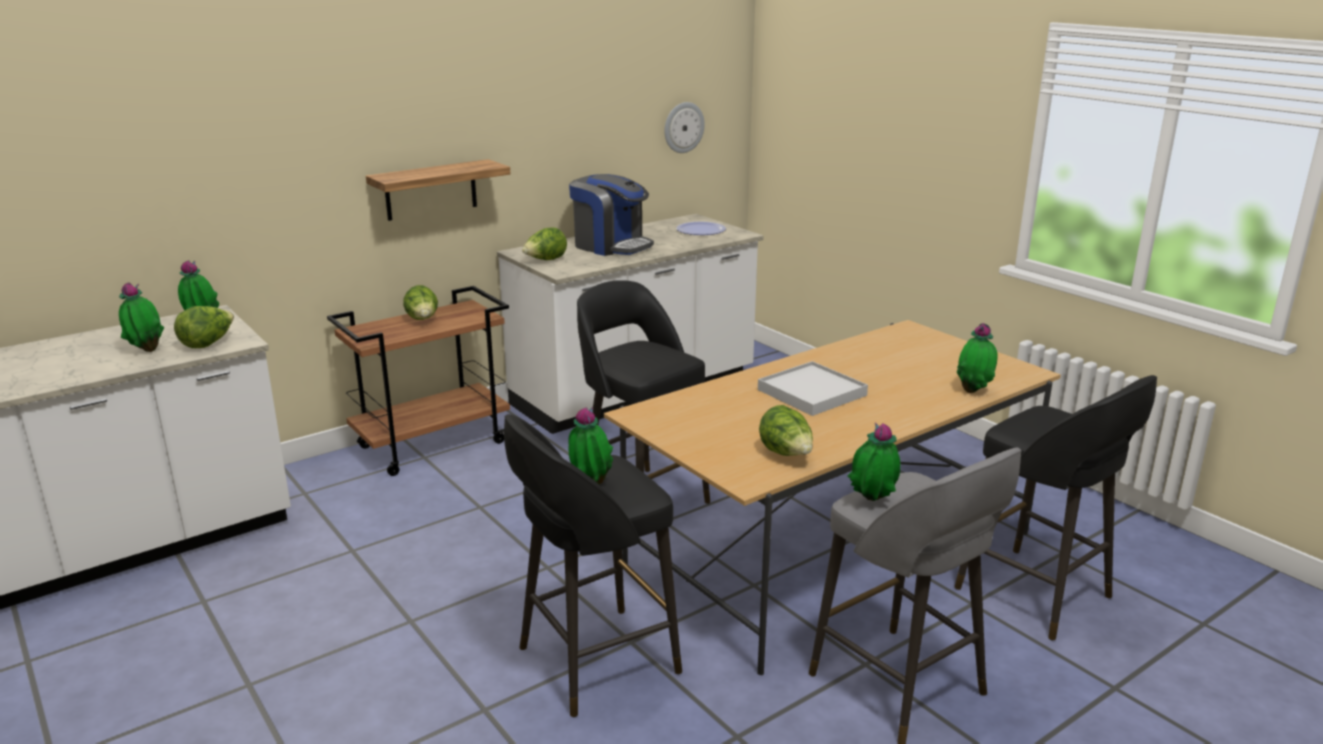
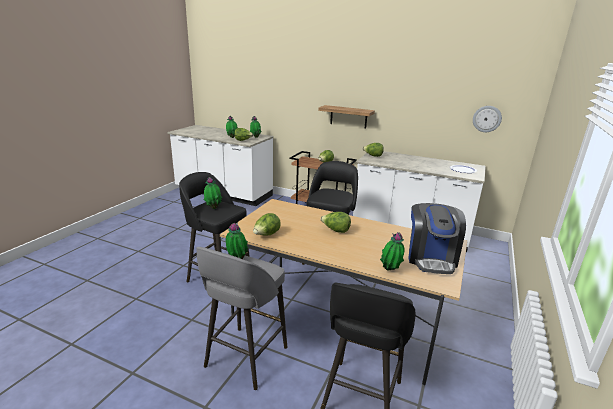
camera: 60 degrees right, 0 degrees up
(611, 246) = (409, 161): coffee machine -> coffee machine (431, 258)
(812, 392) = (335, 230): white tray -> lettuce

